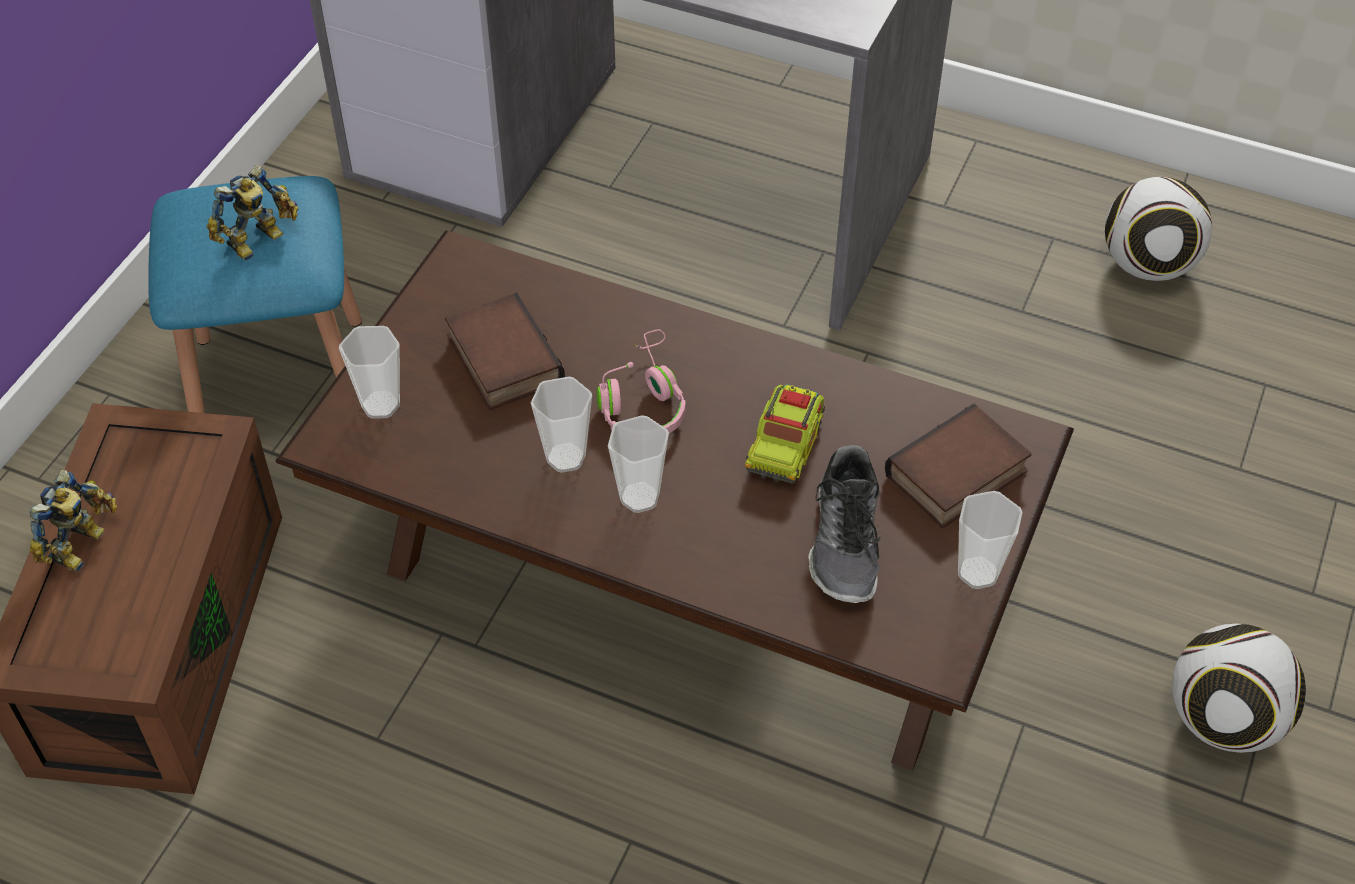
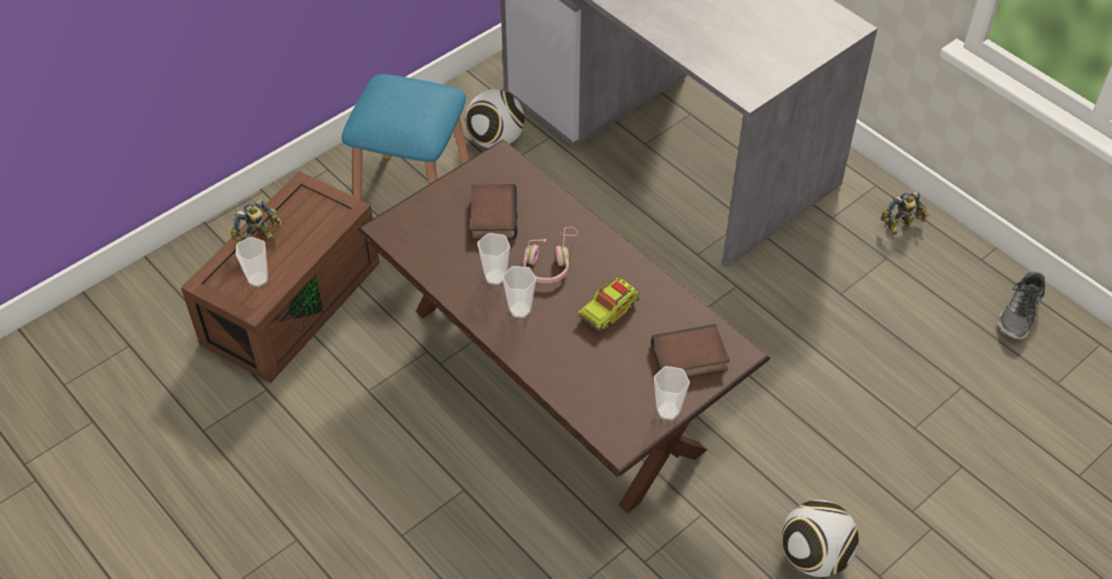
camera: 25 degrees right, 0 degrees up
(259, 241) = (408, 114): toy robot -> toy robot (901, 226)
(380, 405) = (420, 218): cup -> cup (258, 279)
(846, 543) = (609, 371): shoe -> shoe (1020, 314)
(1147, 265) = (934, 293): football -> football (496, 140)

